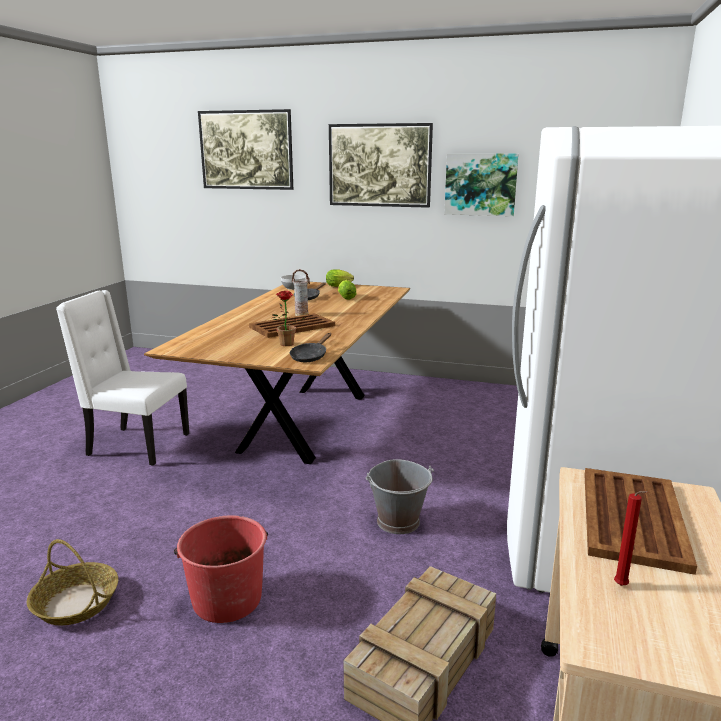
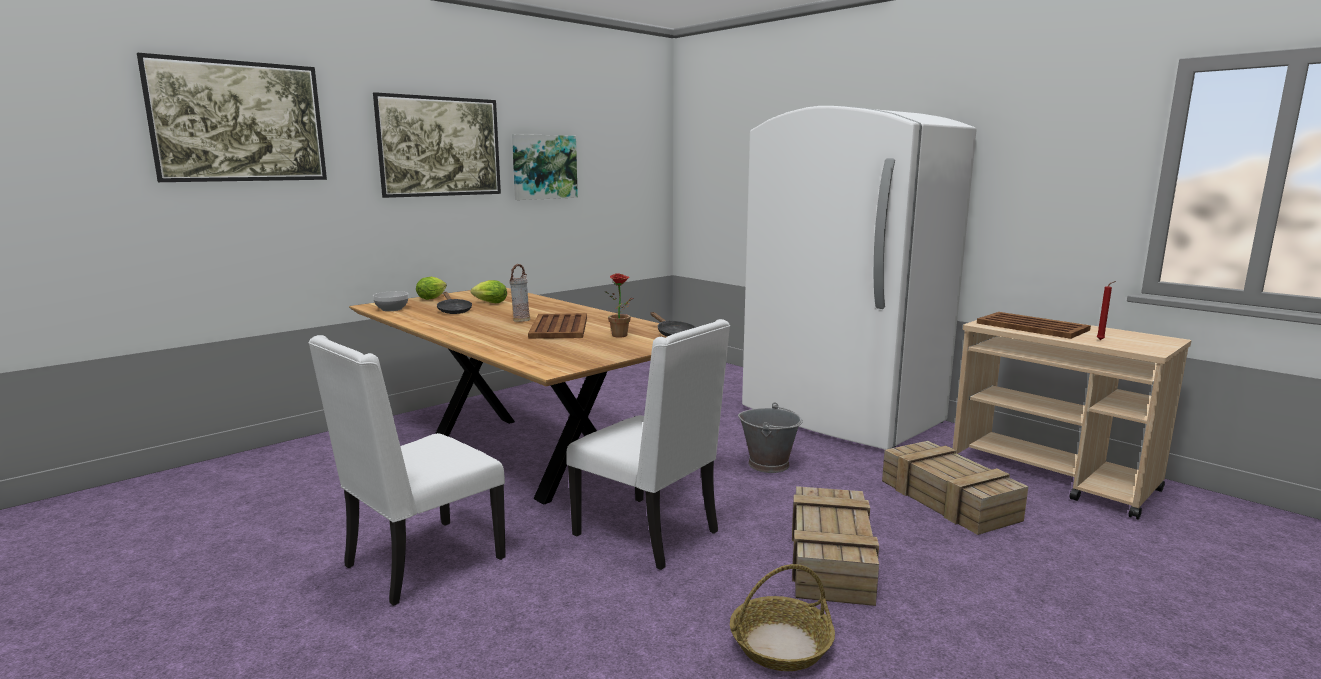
camera: 60 degrees left, 5 degrees down
(217, 503) = (650, 534): none -> white chair
(227, 598) = (829, 557): red bucket -> crate

